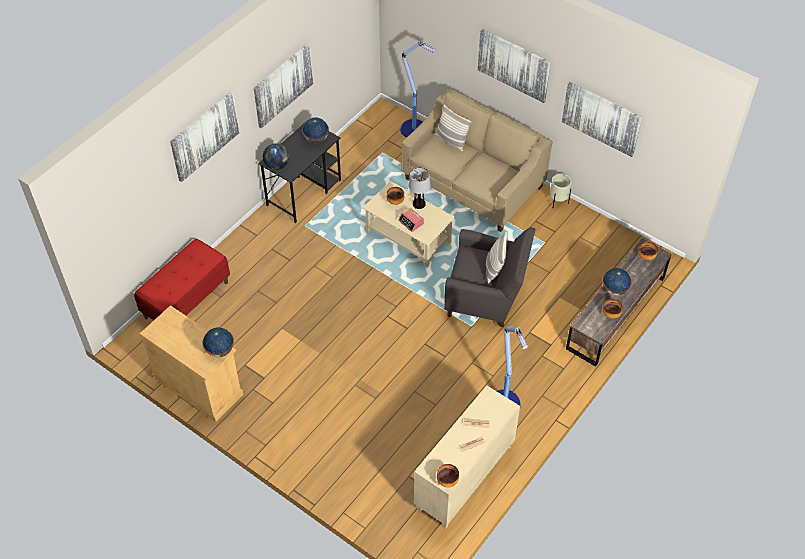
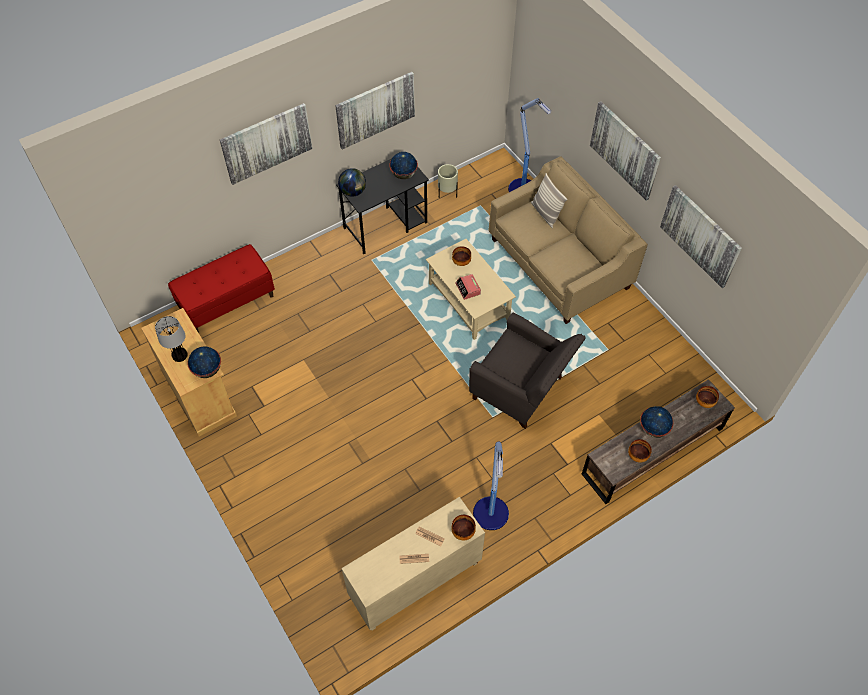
camera: 20 degrees right, 5 degrees up
(419, 204) = (484, 272): table lamp -> table lamp (179, 355)
(447, 480) = (371, 591): bowl -> bowl (463, 532)
(494, 268) = (531, 366): pillow -> none
(558, 202) = (640, 310): beige planter -> beige planter (447, 194)

